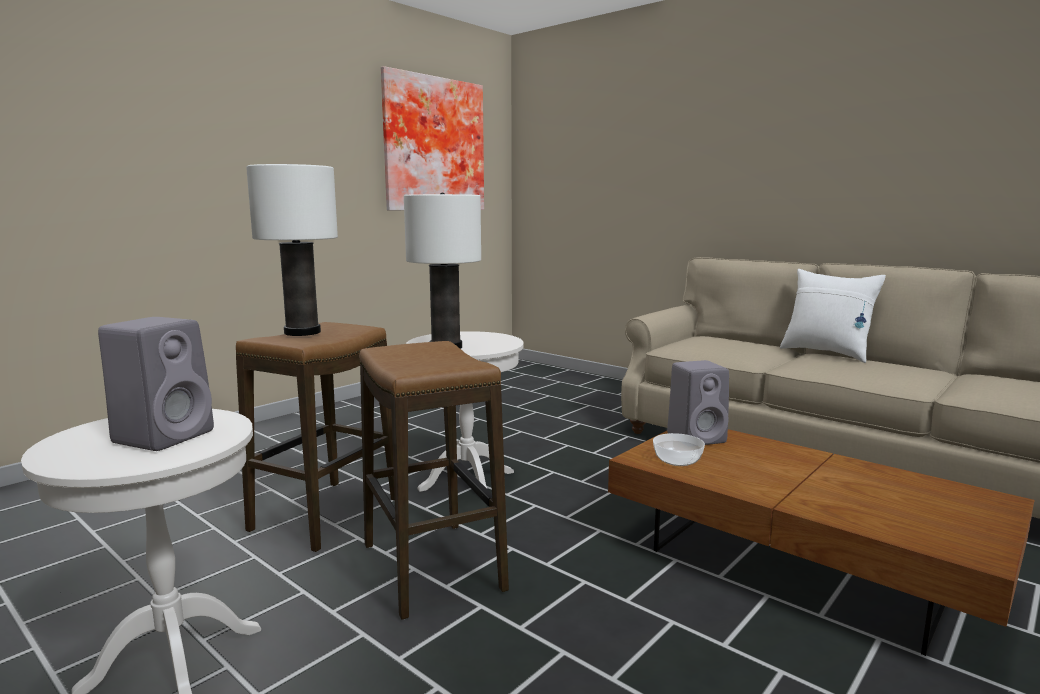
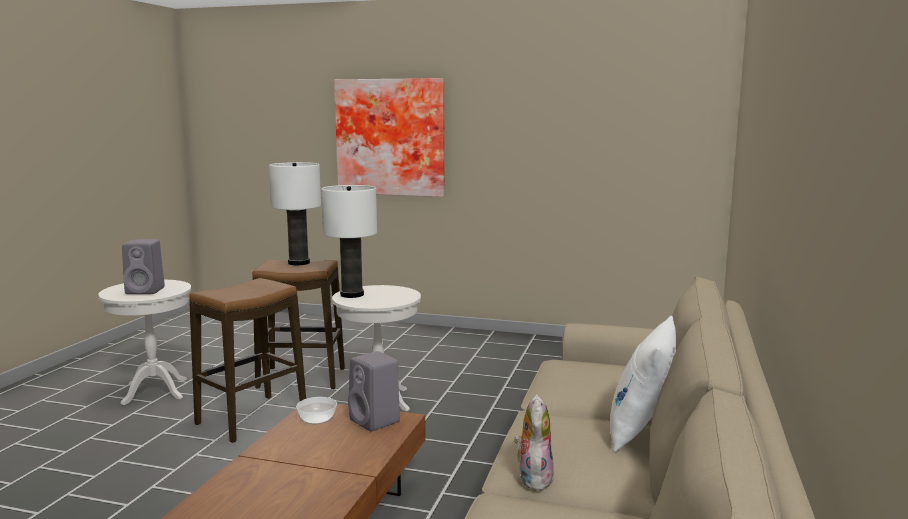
camera: 65 degrees right, 0 degrees up
(432, 145) = (612, 117): picture -> picture (391, 137)
(914, 383) = (533, 477): none -> plush toy

